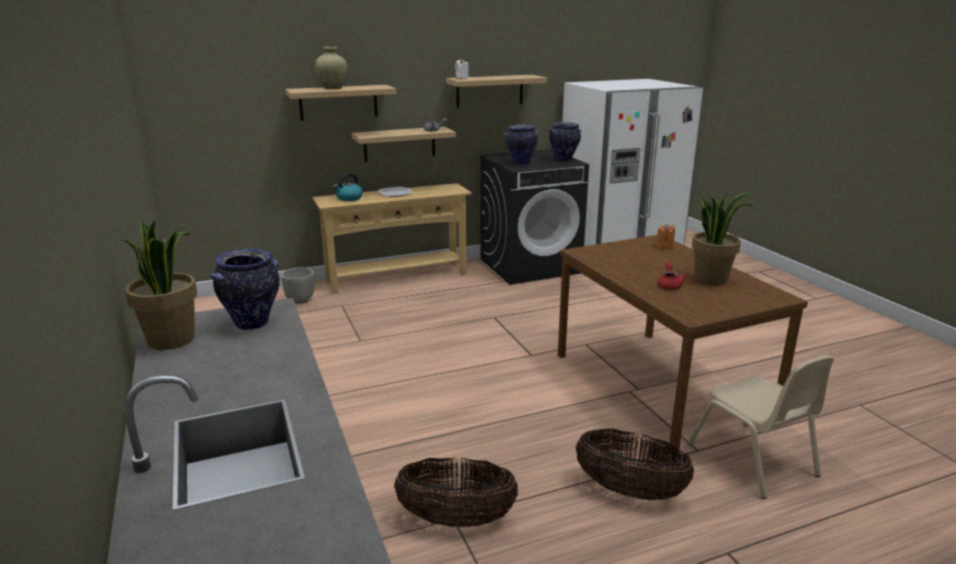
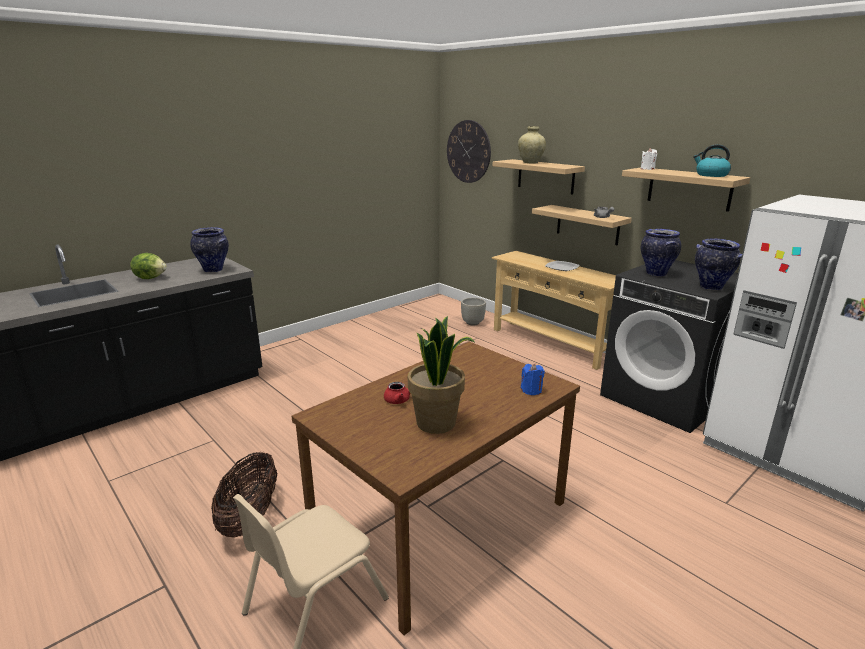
camera: 70 degrees right, 0 degrees up
(172, 339) = (193, 262): potted plant -> none
(203, 88) = (468, 151): none -> wall clock
(231, 373) = (151, 278): none -> lettuce
(349, 198) = (525, 259): kettle -> kettle (711, 175)
(456, 519) = (212, 441): basket -> none
(664, 246) = (531, 390): orange candle -> blue candle

